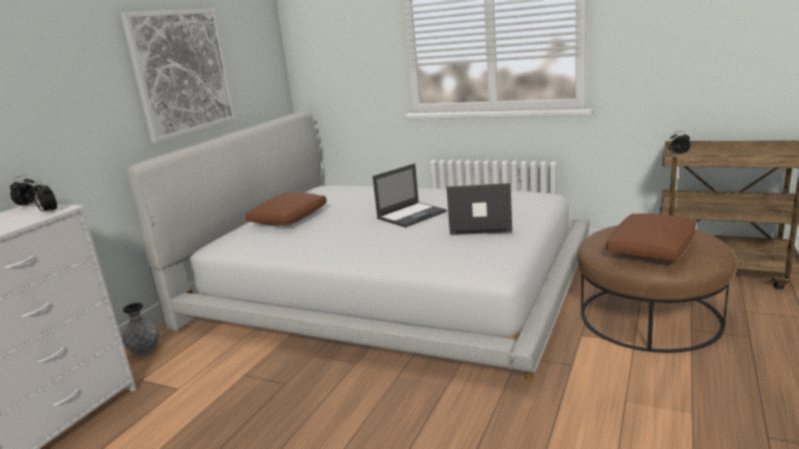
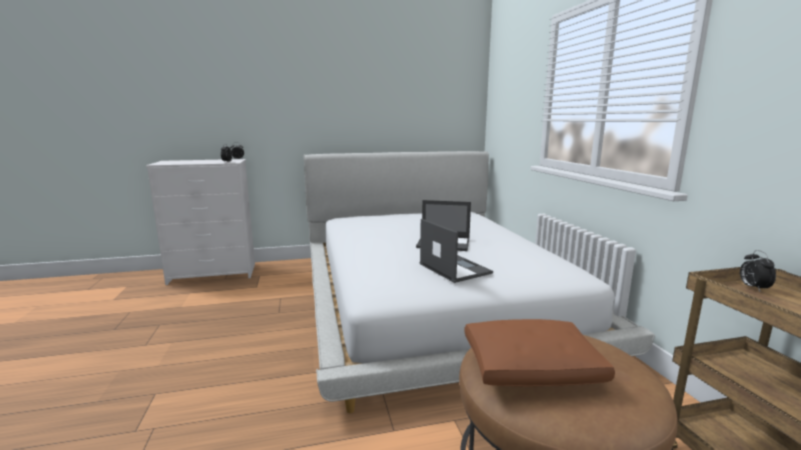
camera: 50 degrees right, 5 degrees down
(145, 351) = (286, 265): grey vase -> none
(182, 72) = (376, 105): picture -> none
(289, 219) = (393, 219): brown pillow -> none

